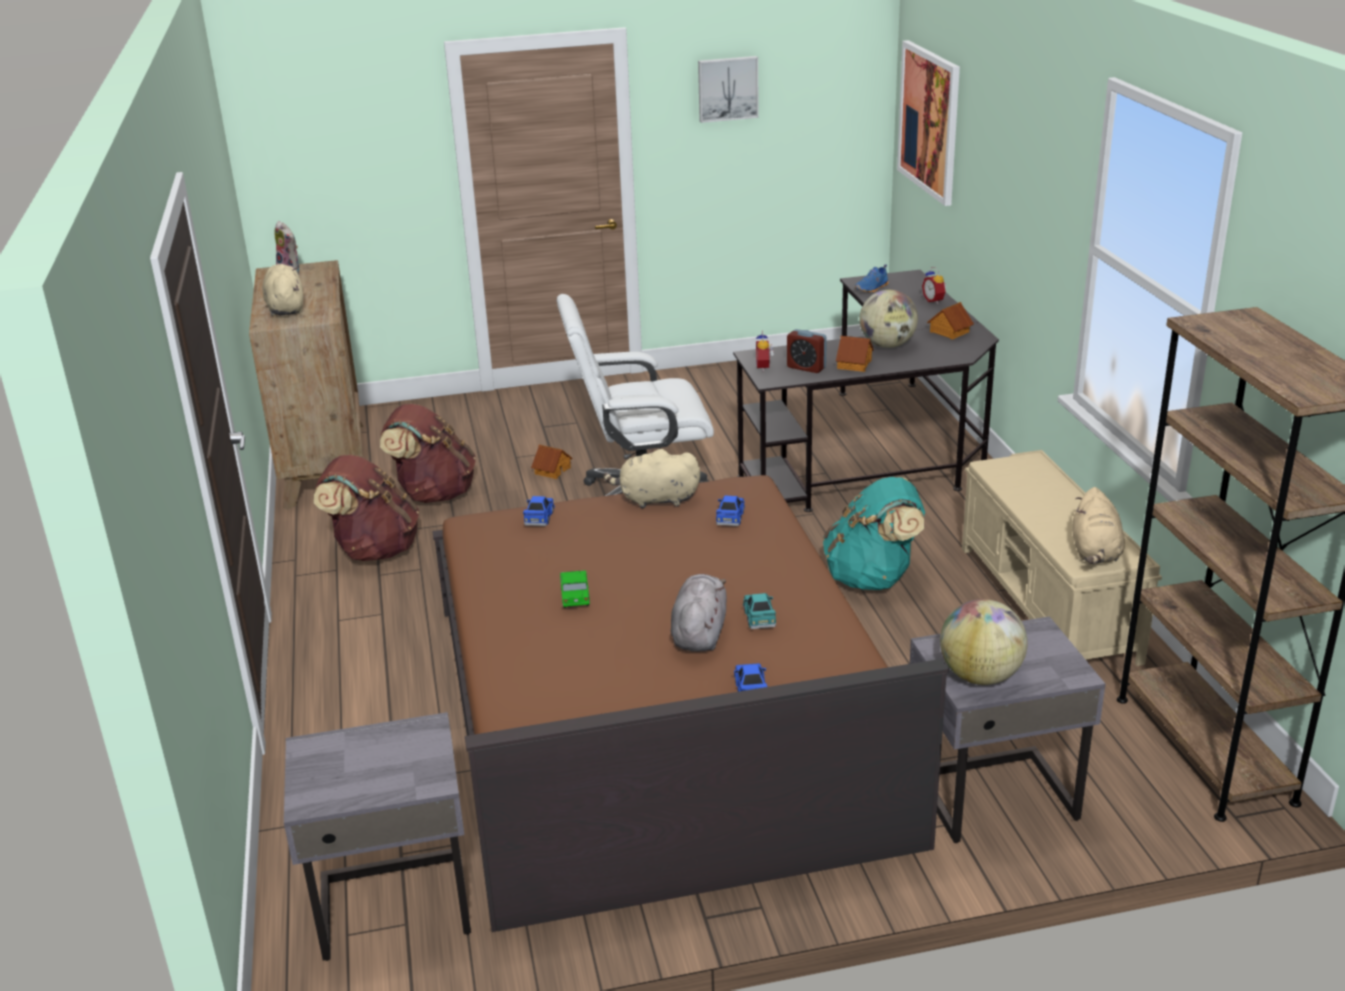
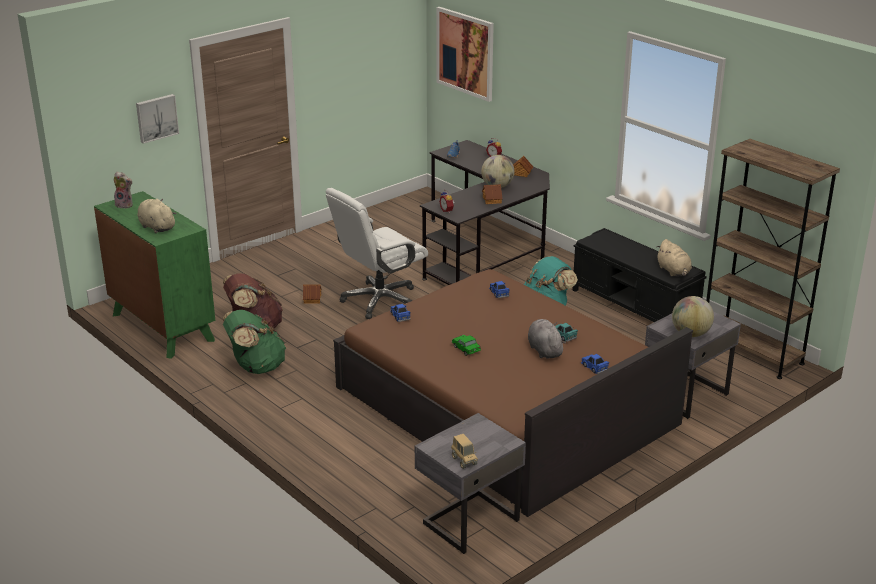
camera: 30 degrees left, 0 degrees up
(323, 793) = (464, 461): none -> toy truck
(324, 464) = (162, 327): brown dresser -> green dresser
(374, 550) = (256, 367): brown backpack -> green backpack
(655, 500) = (450, 293): beige plush toy -> none
(727, 88) = (343, 46): picture -> picture (156, 118)
(806, 367) = (469, 206): alarm clock -> none
(1048, 604) = (635, 306): beige bench -> black bench

